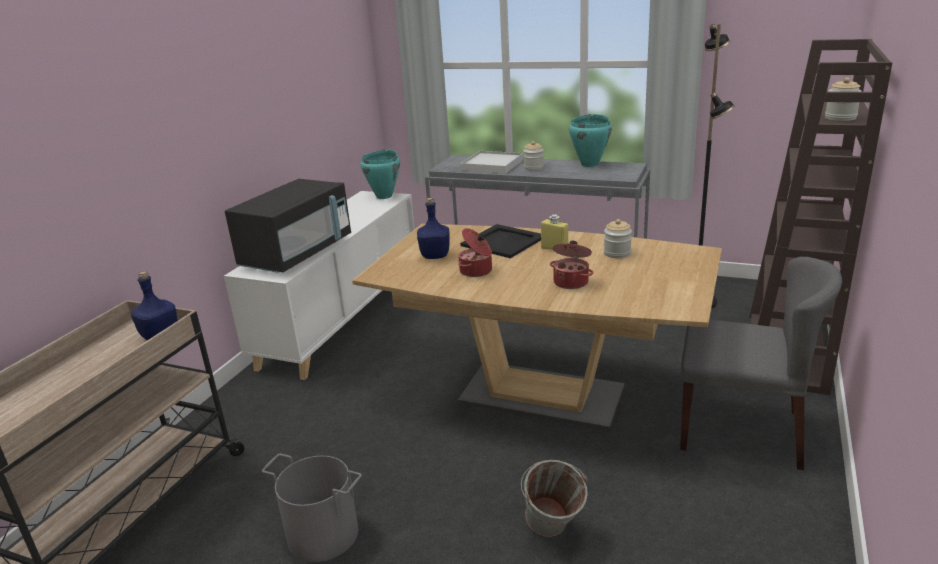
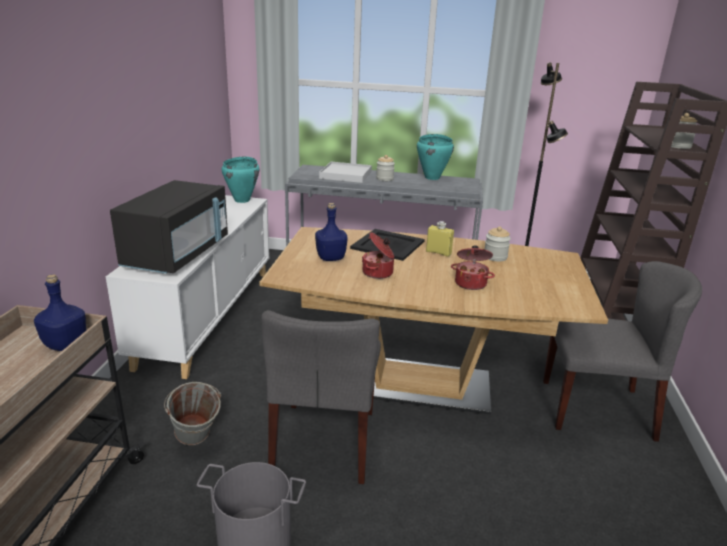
camera: 15 degrees left, 0 degrees up
(420, 447) = (325, 442): none -> grey chair
(553, 534) = (477, 520): grey bucket -> grey bucket (196, 443)

